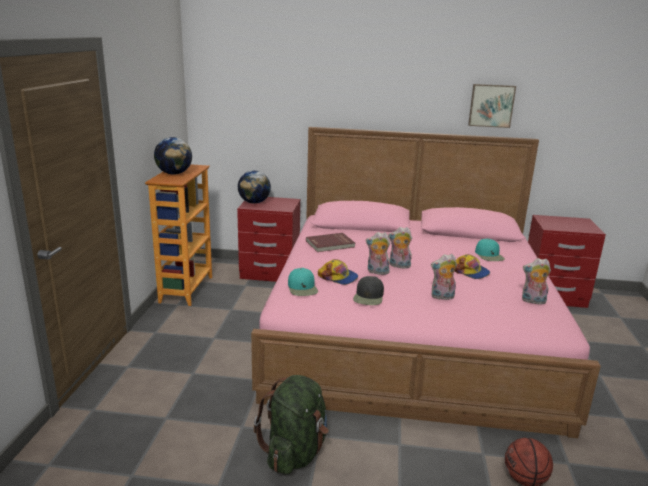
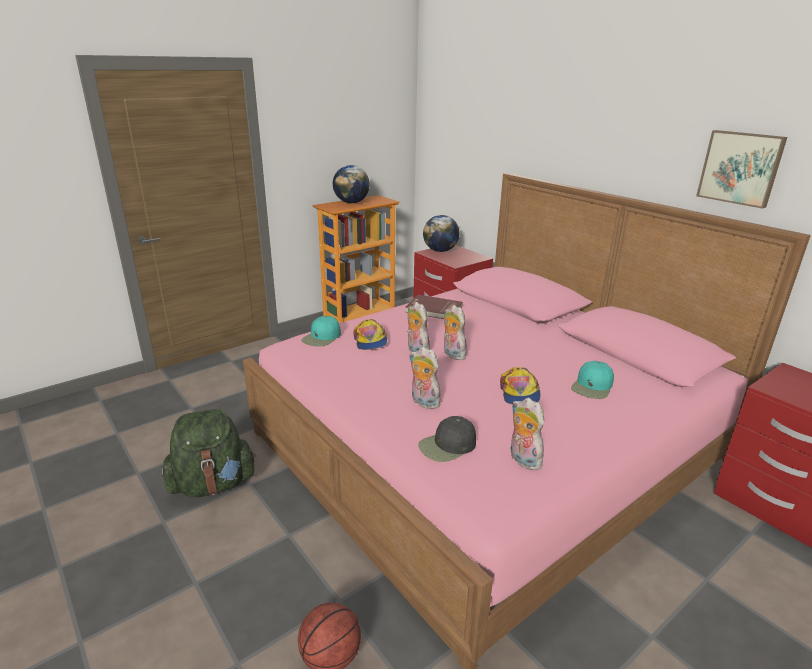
camera: 45 degrees right, 5 degrees up
(369, 297) = (355, 369): black cap -> black cap (447, 446)

